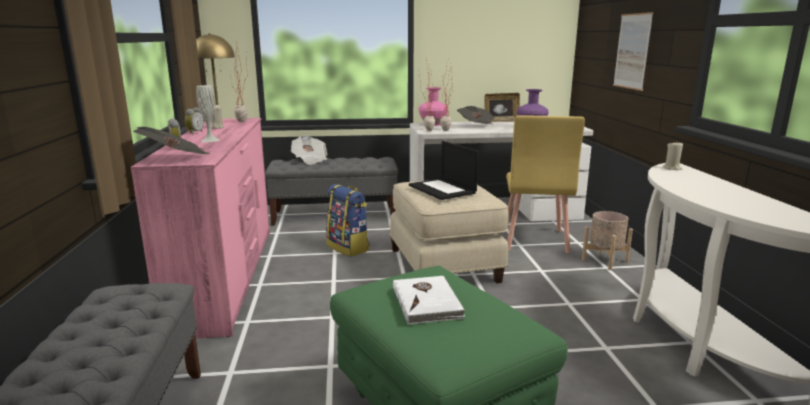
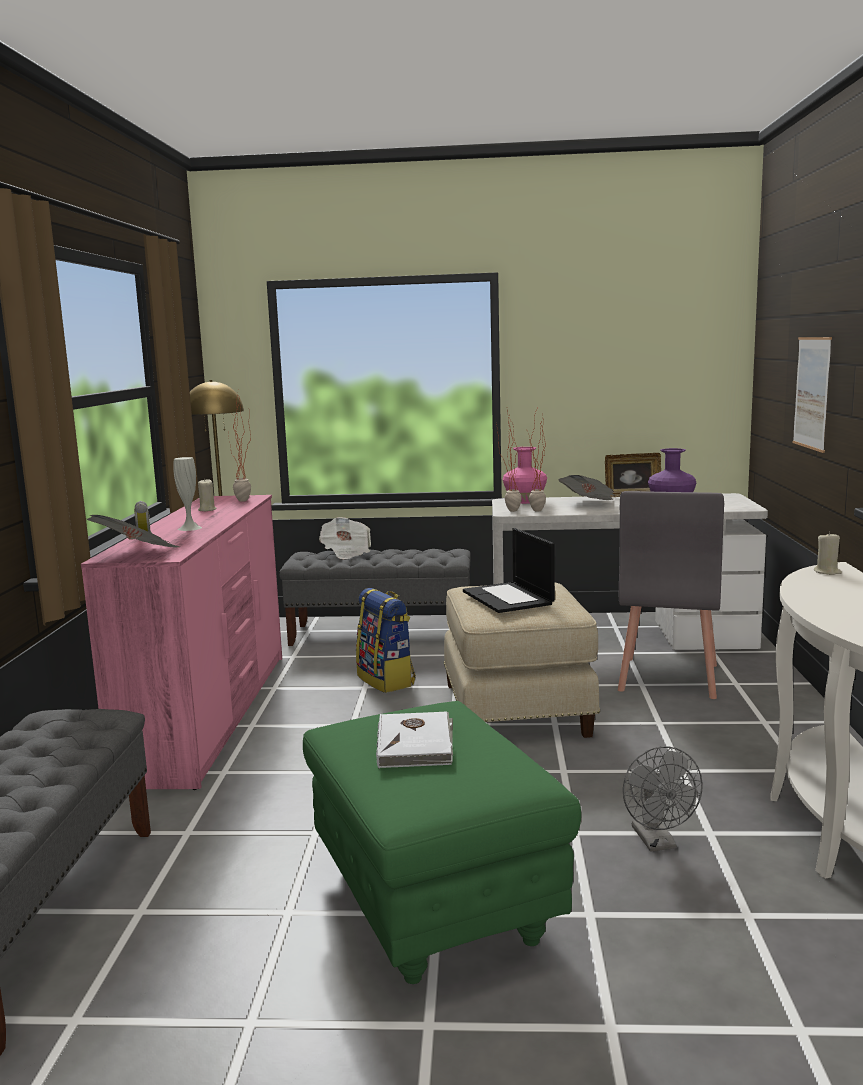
camera: 10 degrees right, 5 degrees down
(194, 133) = (175, 517): alarm clock -> none
(534, 240) = (667, 678): yellow chair -> grey chair
(575, 357) = (658, 842): none -> grey fan
(604, 260) = (766, 711): beige planter -> none

